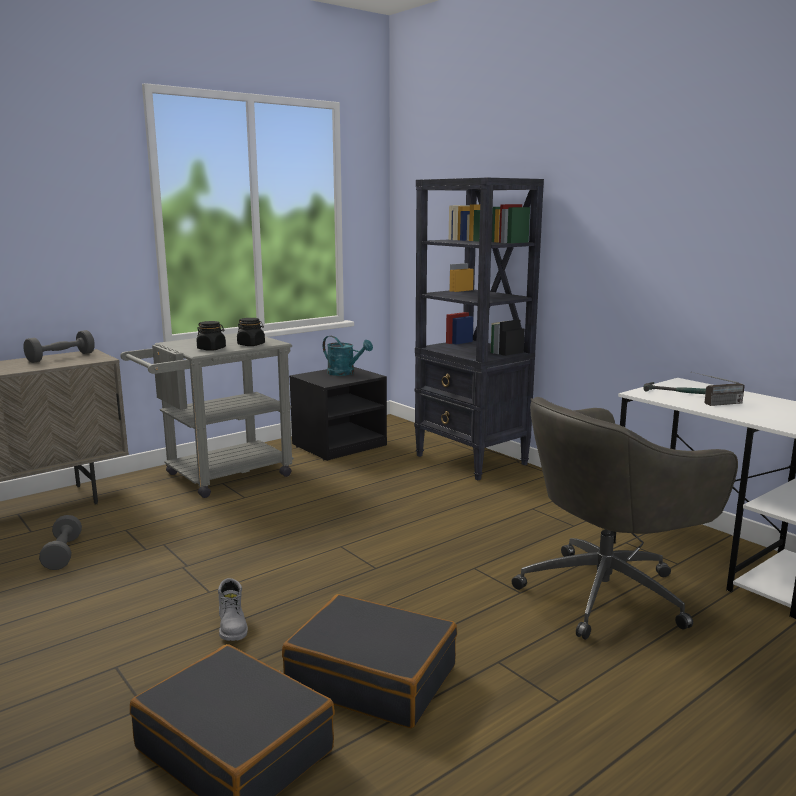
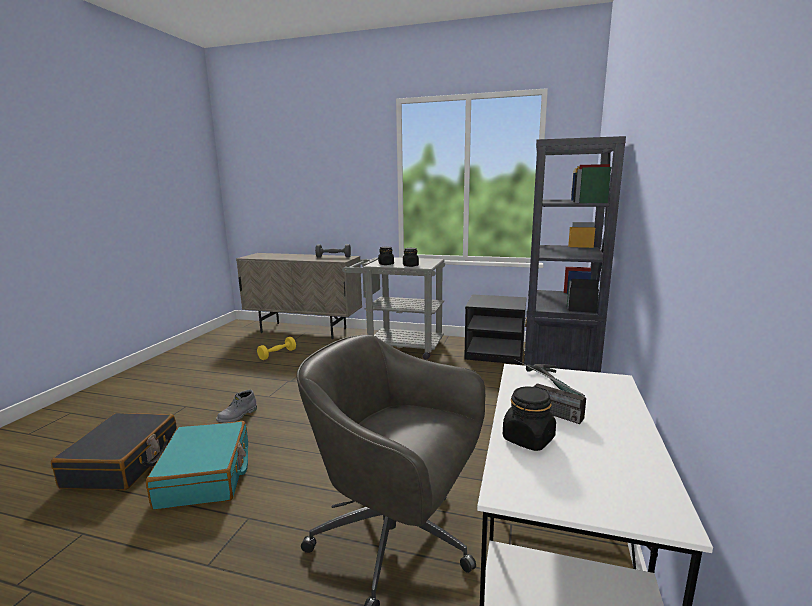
camera: 55 degrees right, 0 degrees up
(63, 554) = (277, 354): grey dumbbell -> yellow dumbbell
(345, 373) = (505, 301): turquoise watering can -> none
(372, 677) = (206, 476): black suitcase -> turquoise suitcase
(754, 416) = (528, 439): none -> black jar

